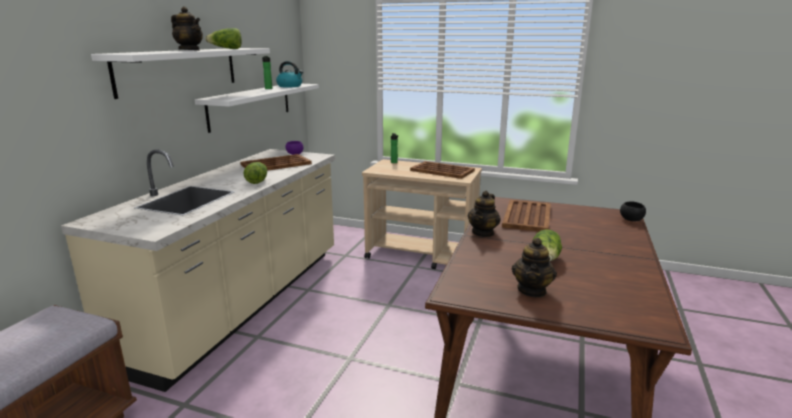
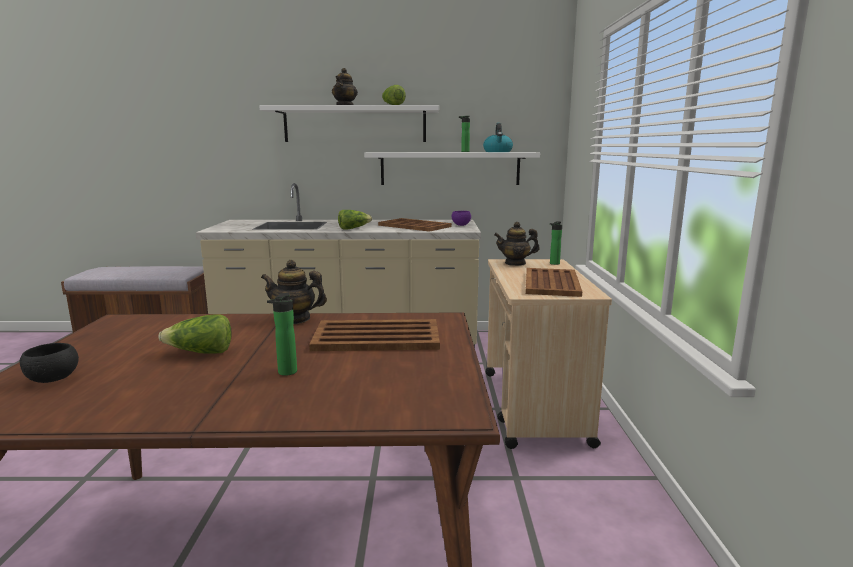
camera: 70 degrees right, 5 degrees down
(532, 290) = (106, 349): teapot -> teapot (515, 263)
(582, 239) = (285, 373): none -> bottle
(631, 220) = (415, 417): black bowl -> black bowl (53, 379)

